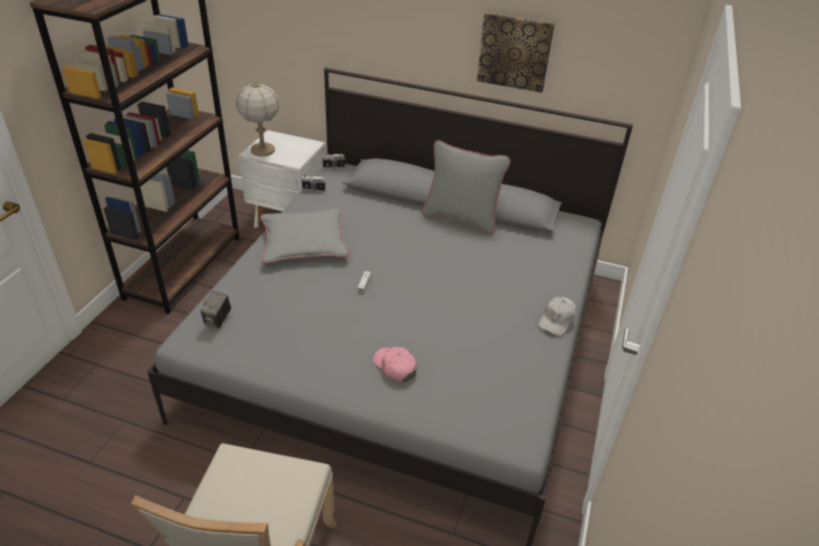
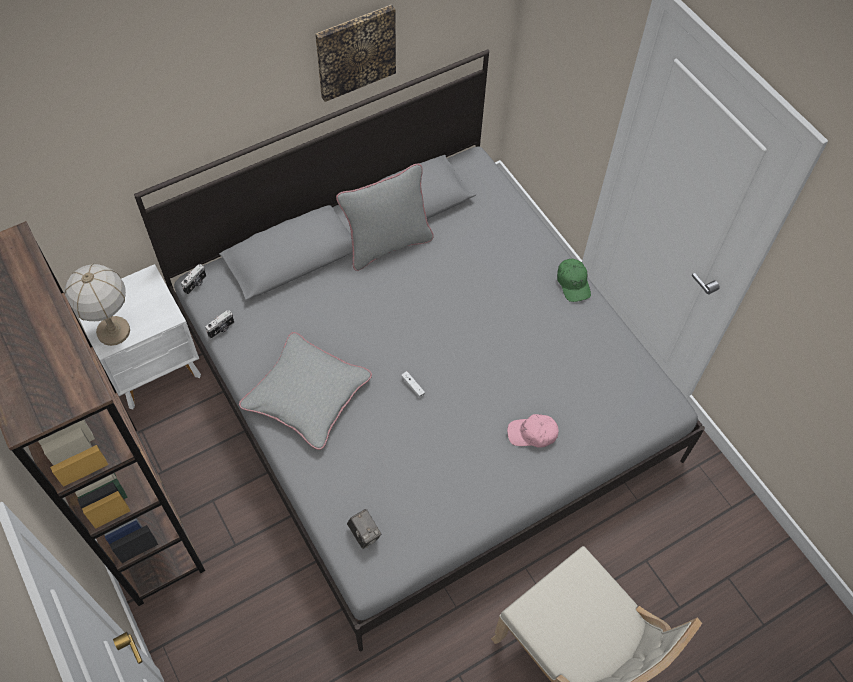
camera: 50 degrees left, 20 degrees up
(557, 320) = (573, 283): white cap -> green cap

